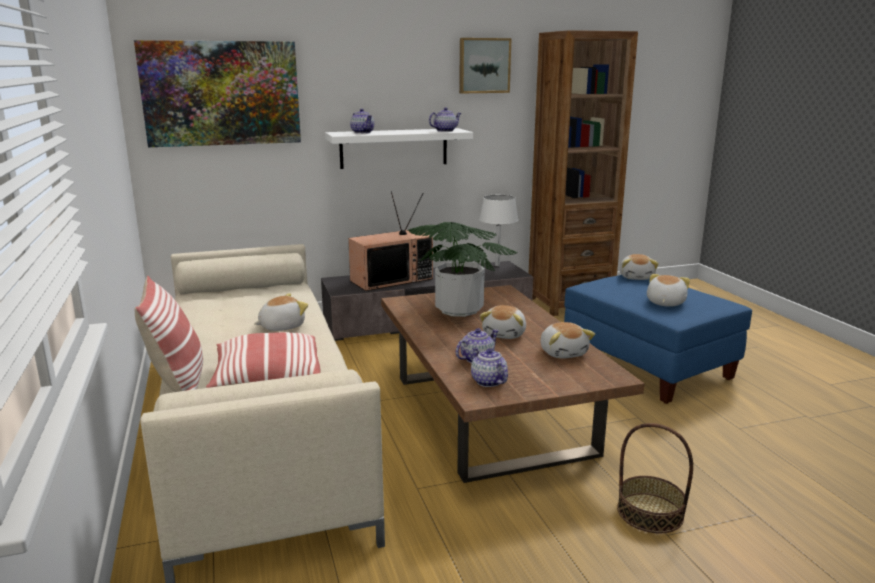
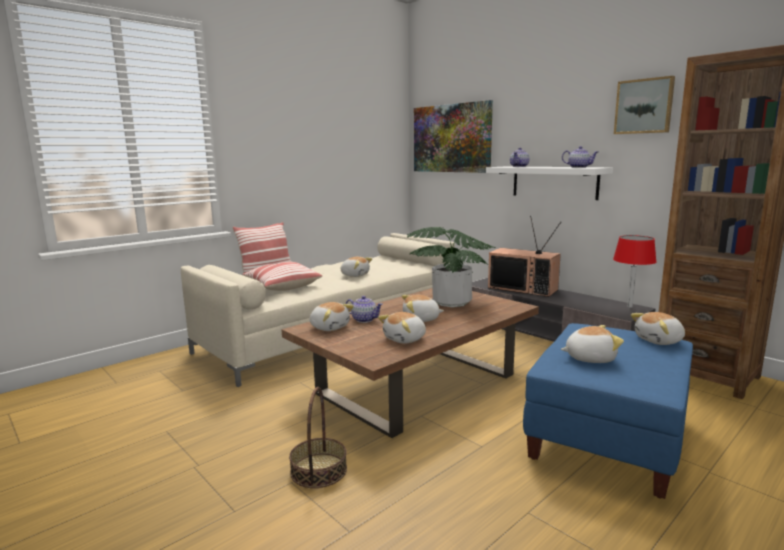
camera: 65 degrees right, 5 degrees down
(487, 381) = (330, 327): teapot -> plush toy
(497, 265) = (629, 307): white table lamp -> red table lamp

